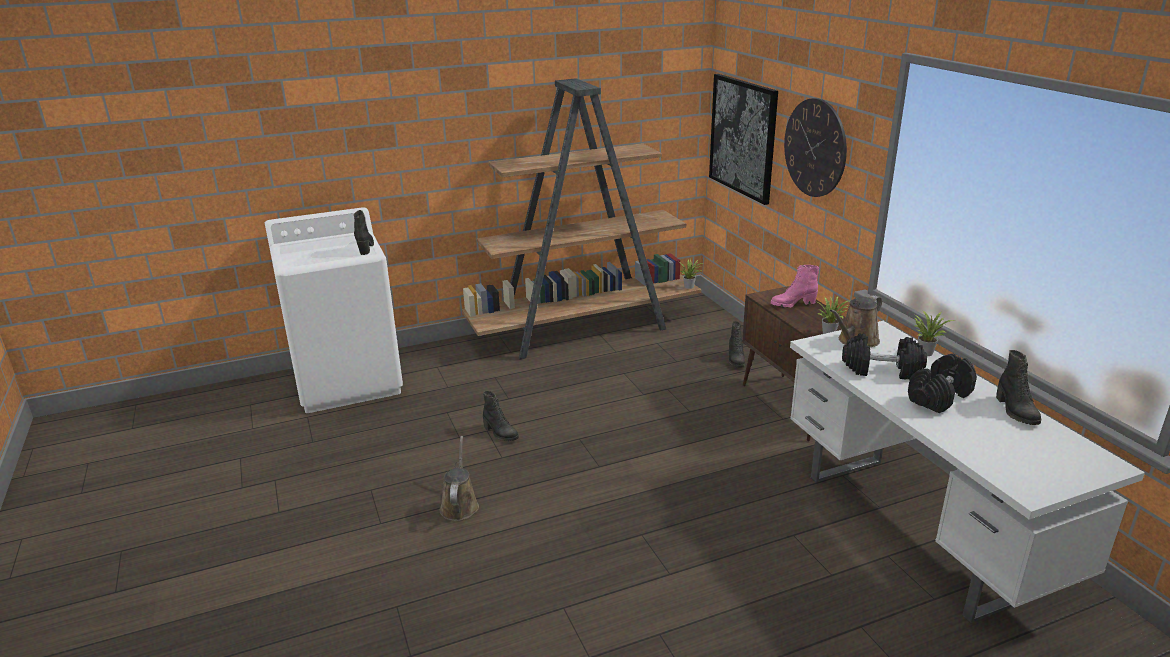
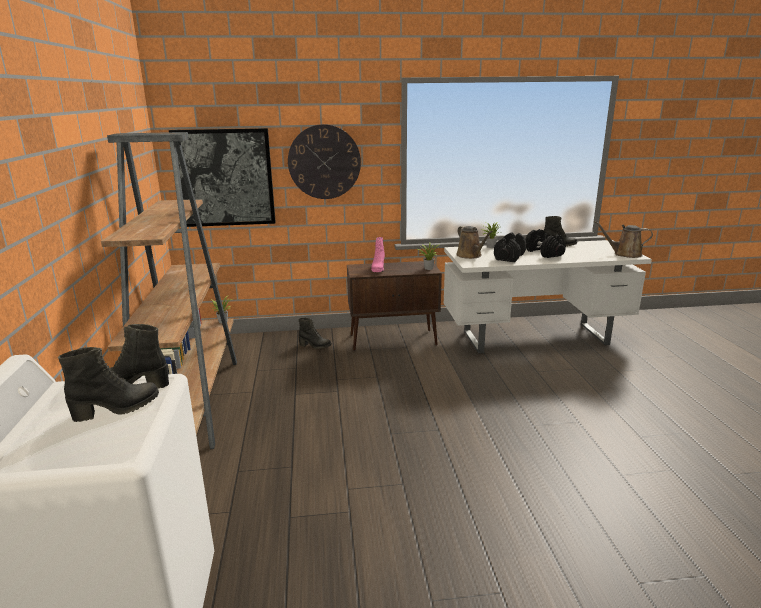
camera: 75 degrees left, 5 degrees down
(459, 505) = (478, 522): brown watering can -> brown watering can (624, 254)
(500, 433) = (358, 480): black boot -> black boot (117, 409)

